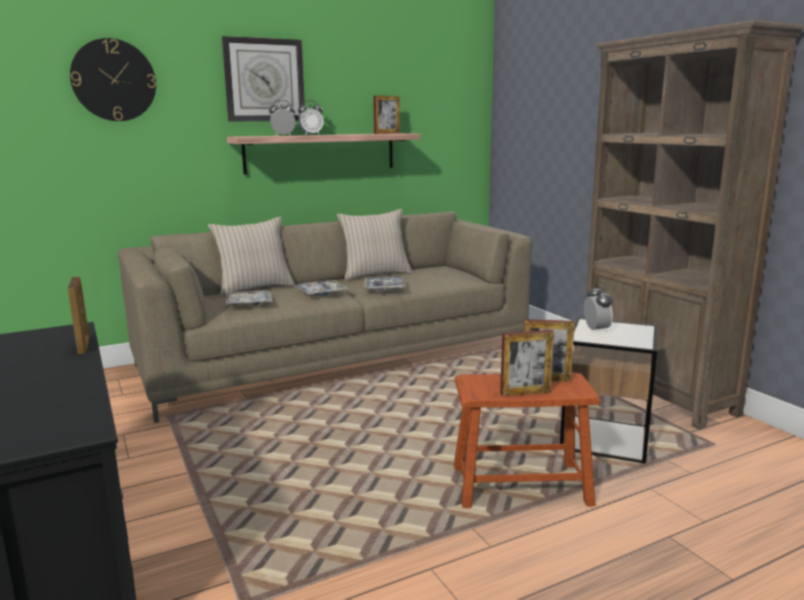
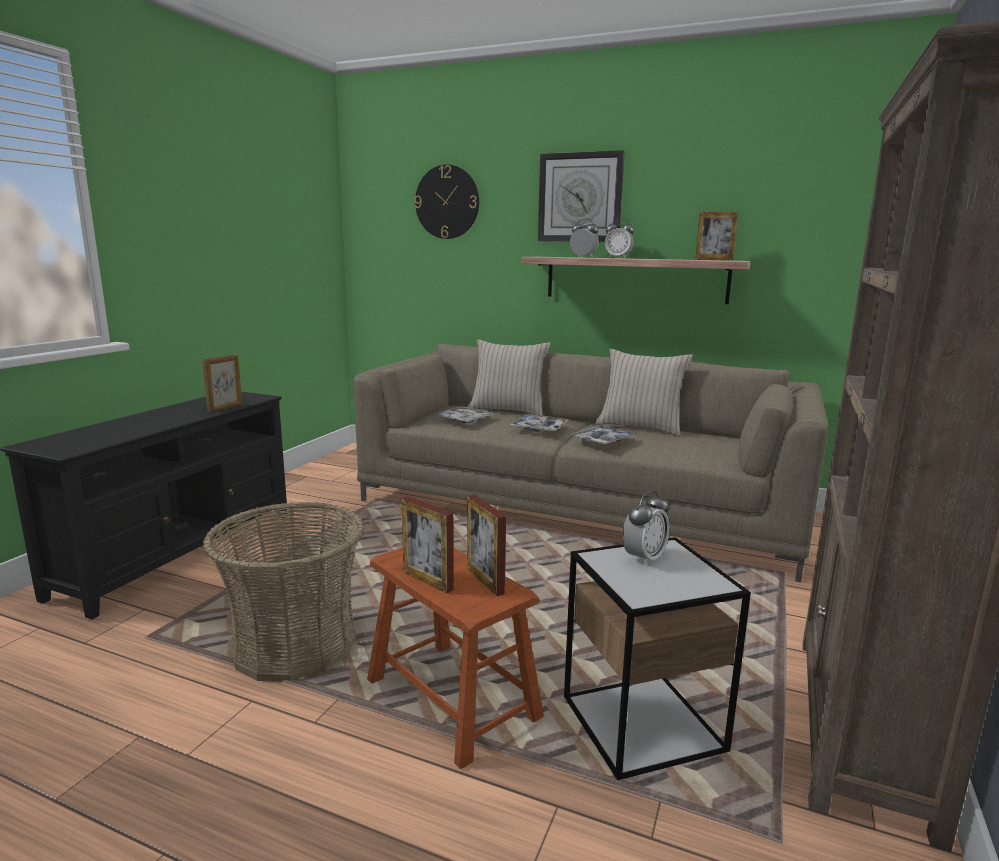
camera: 50 degrees right, 0 degrees up
(370, 526) = (295, 644): none -> basket

